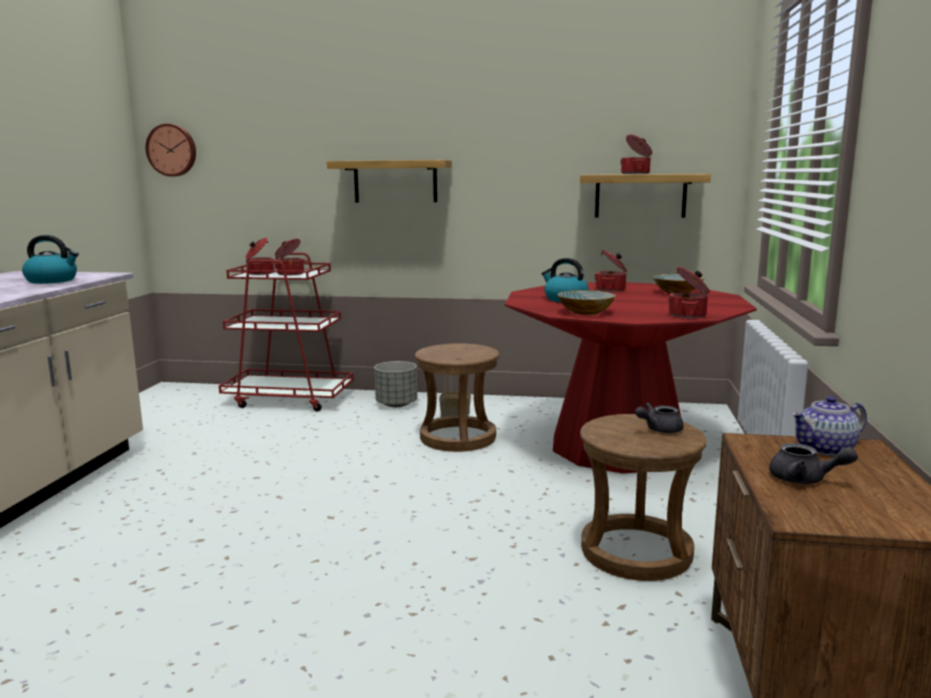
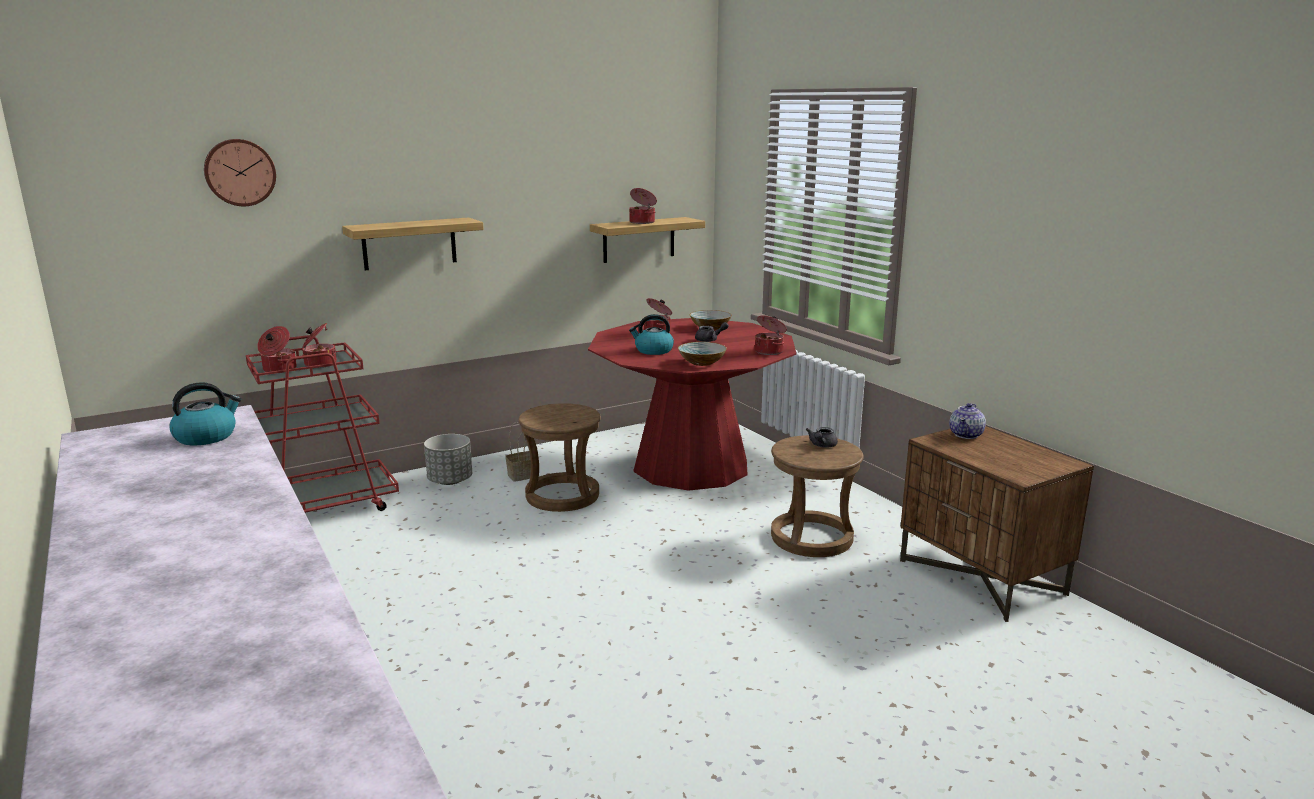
camera: 40 degrees left, 5 degrees up
(172, 150) = (98, 224): wall clock -> wall clock (240, 172)
(805, 480) = (989, 456): grey teapot -> grey teapot (710, 340)

